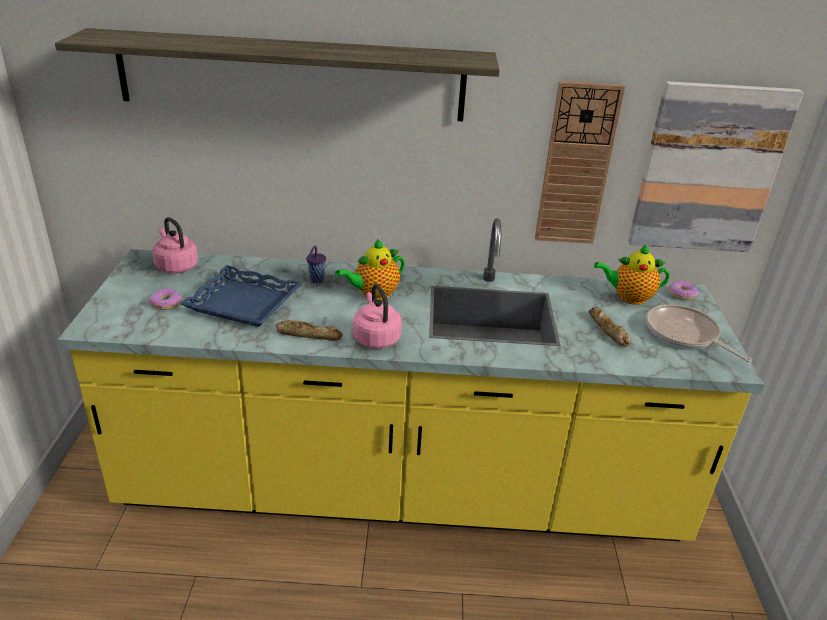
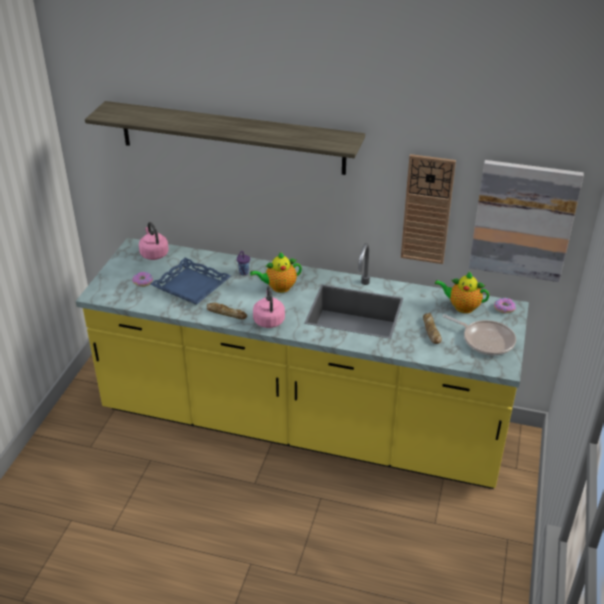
camera: 15 degrees right, 5 degrees up
(684, 335) = (485, 340): frying pan -> frying pan turned 150 degrees clockwise

